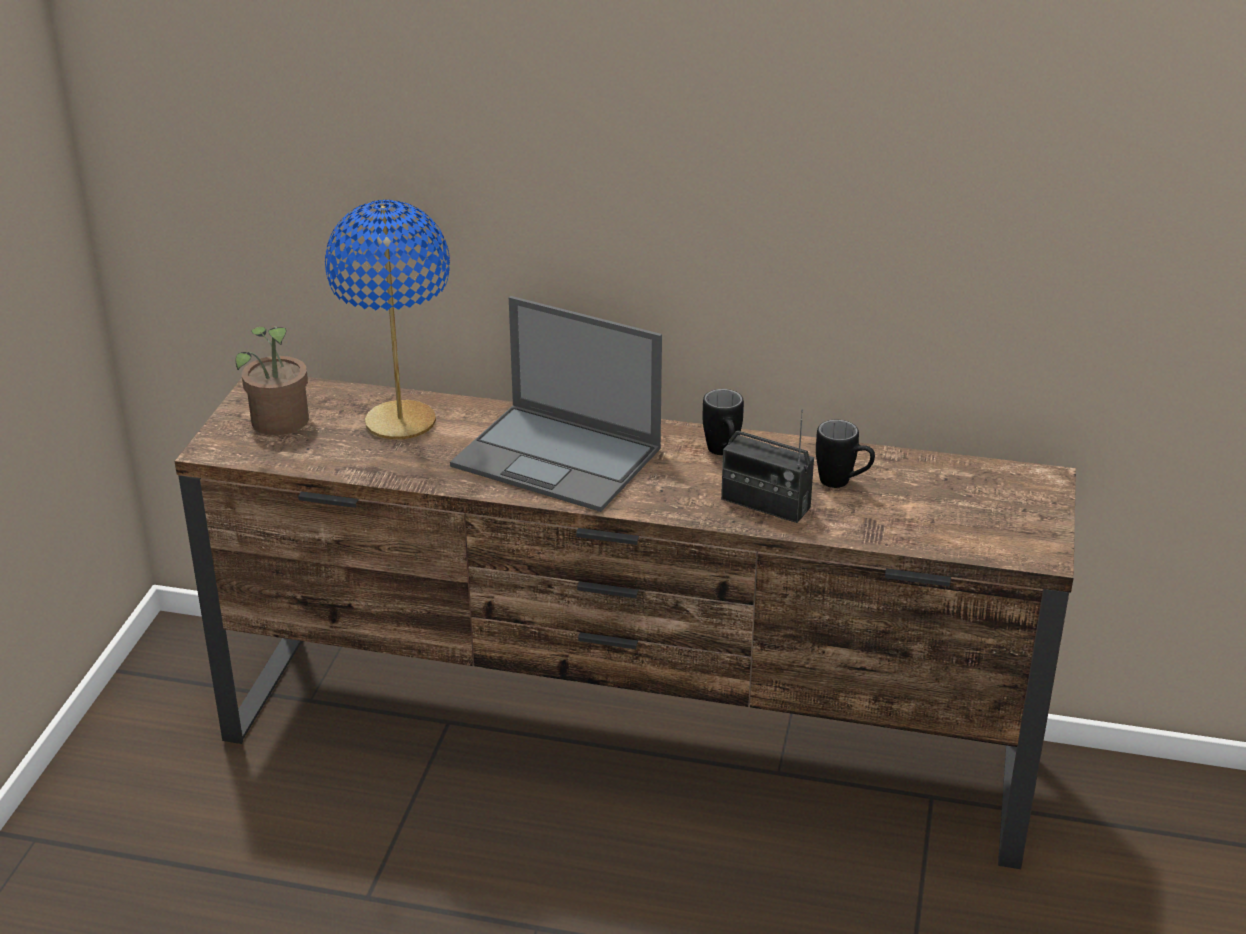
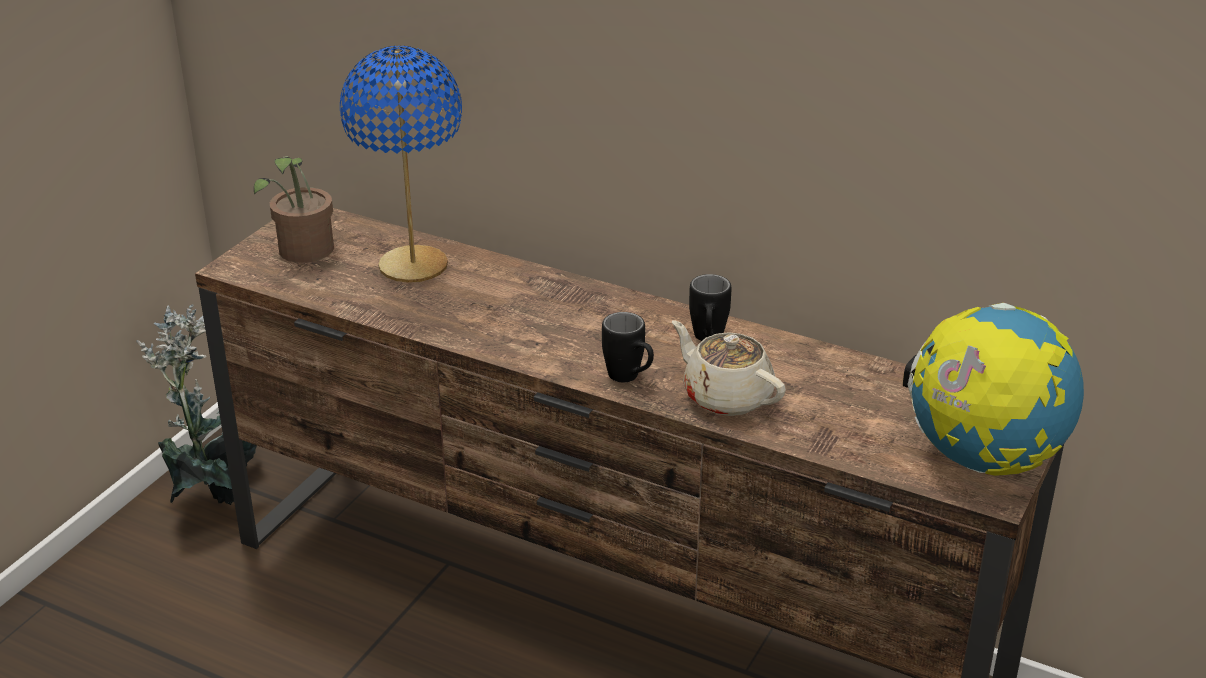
camera: 15 degrees right, 0 degrees up
(172, 694) = (216, 493): none -> potted plant
(559, 458) = (545, 321): laptop -> none
(765, 503) = (726, 396): radio -> beige teapot
(843, 483) = (815, 388): black mug -> black mug (630, 379)
(1018, 524) = (983, 458): none -> globe

